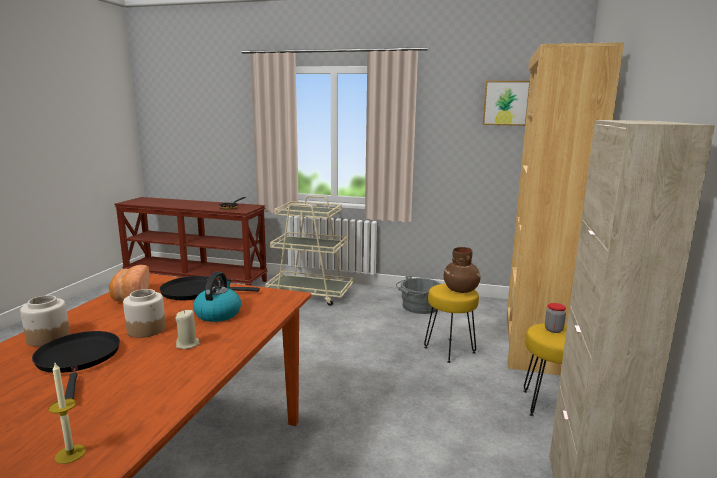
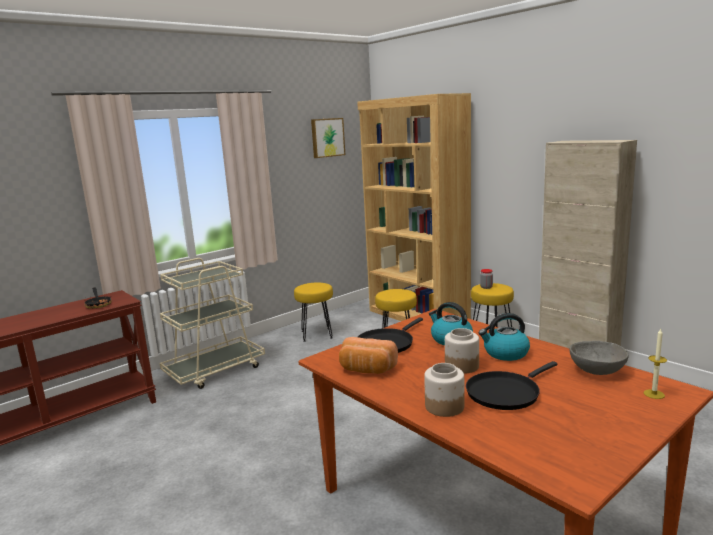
camera: 55 degrees left, 0 degrees up
(79, 359) = (505, 393): black frying pan -> black frying pan turned 45 degrees counterclockwise
(145, 404) = (596, 371): none -> grey bowl
(188, 344) = (505, 353): beige candle -> kettle
(418, 307) = (317, 334): grey bucket -> yellow stool
(461, 290) = (398, 291): brown vase -> none

